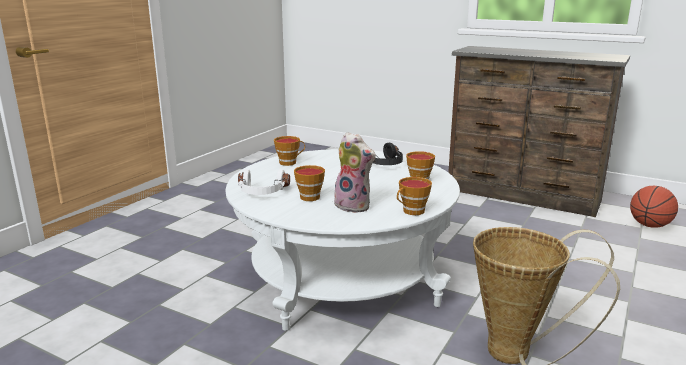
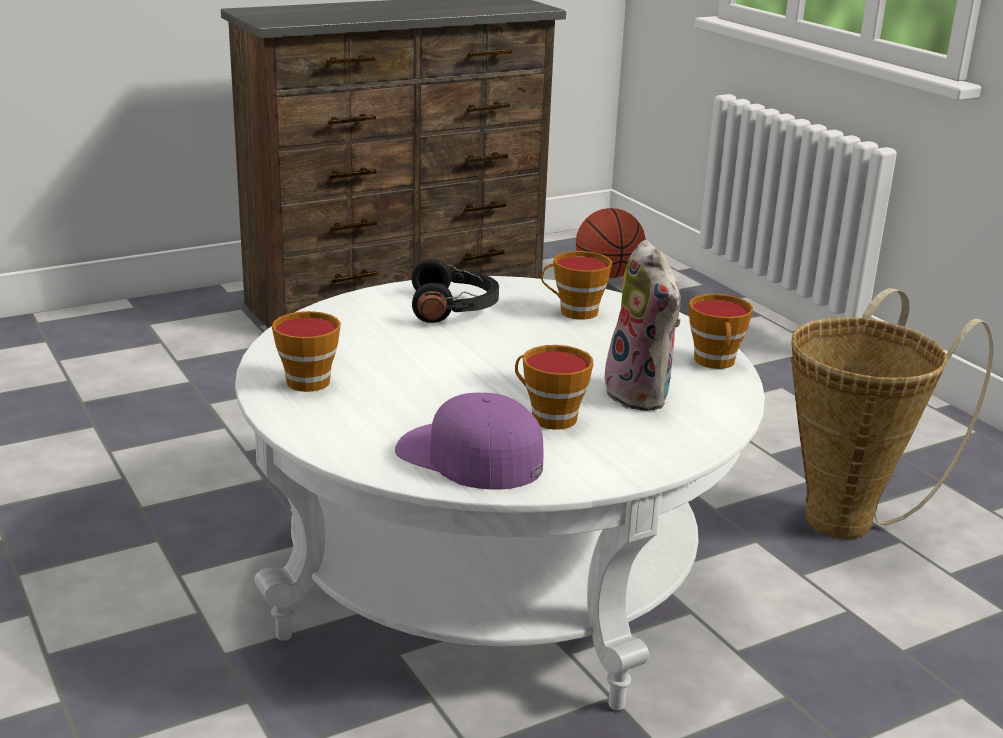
camera: 60 degrees left, 5 degrees up
(262, 193) = (469, 456): white headphones -> purple cap
(354, 206) = (643, 395): plush toy -> plush toy turned 90 degrees clockwise

